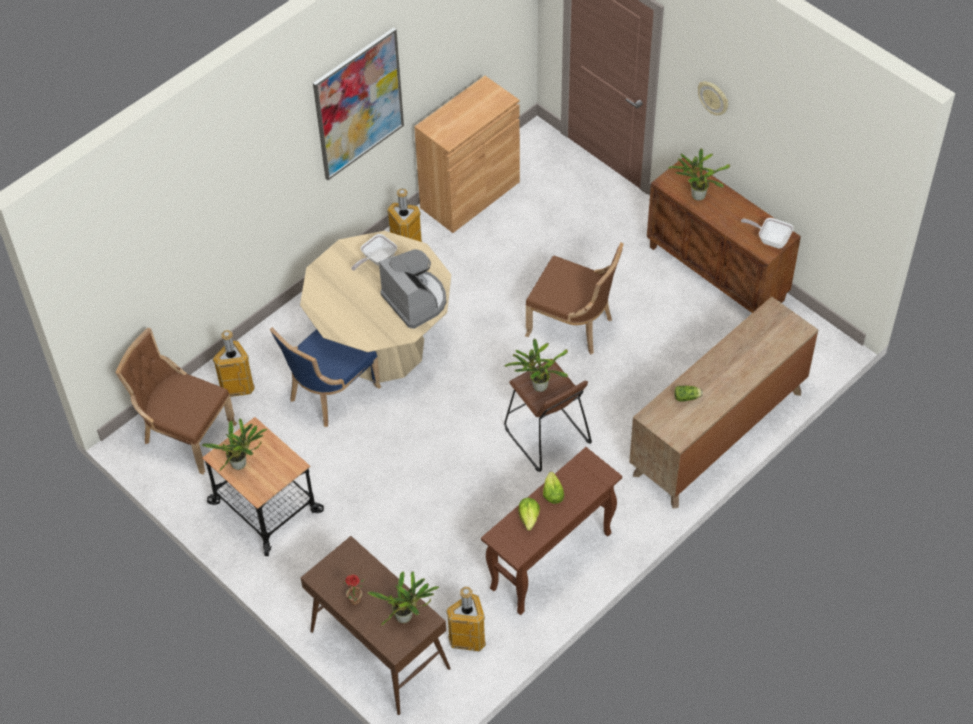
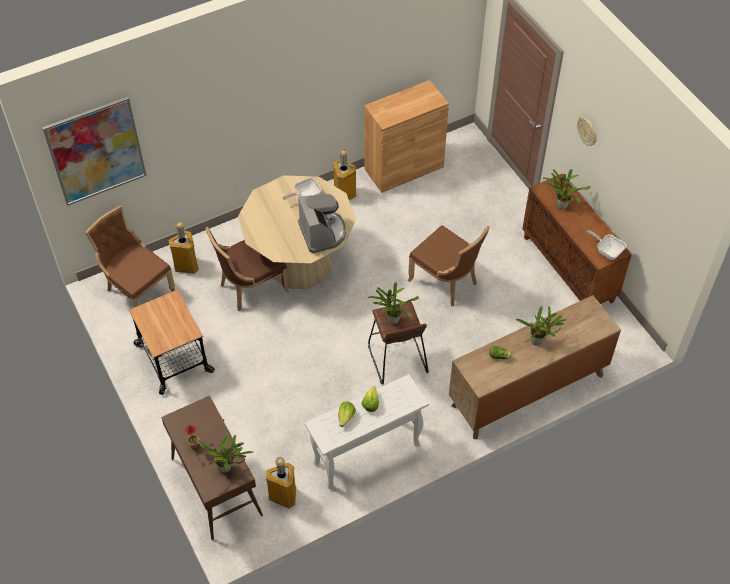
camera: 15 degrees right, 0 degrees up
(241, 464) = (154, 322): potted plant -> potted plant (538, 341)
(330, 393) = (250, 287): blue chair -> brown chair
(358, 104) = (317, 77): picture -> picture (96, 151)
(550, 562) = (366, 455): brown console table -> white console table

